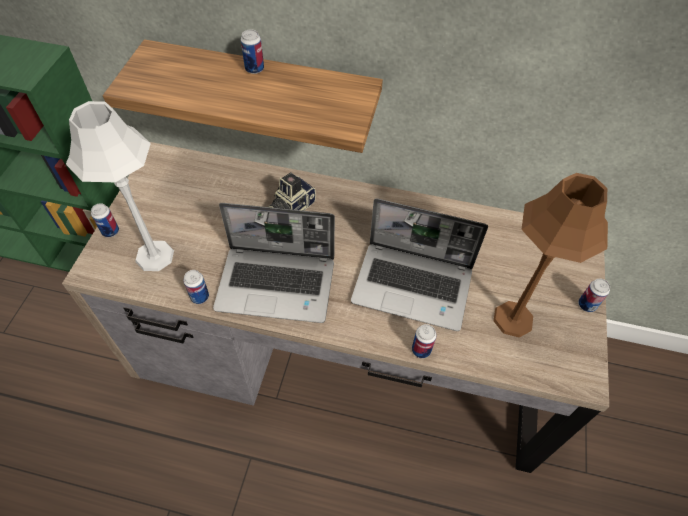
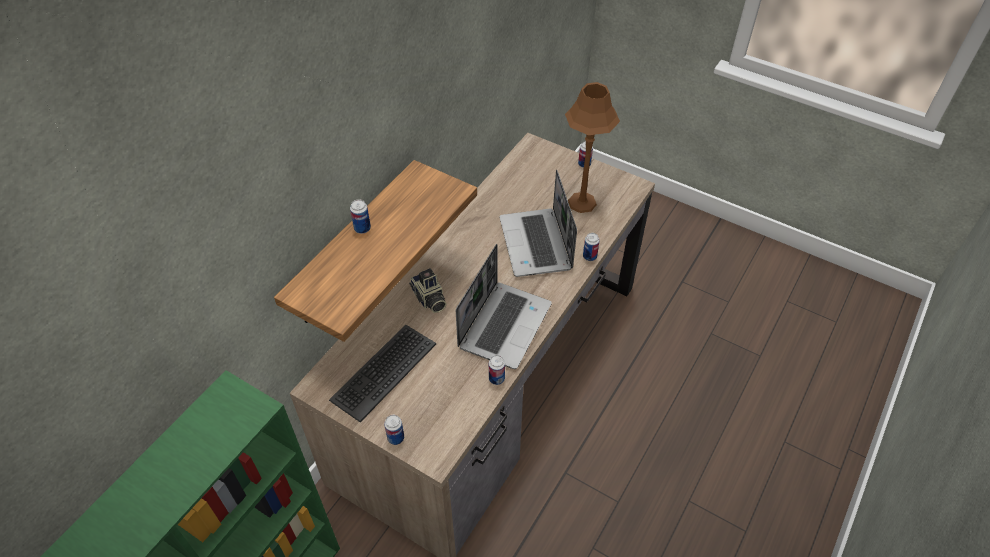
camera: 70 degrees left, 5 degrees down
(154, 256) = (440, 406): grey table lamp -> none
(187, 198) = (383, 371): none -> keyboard
(414, 286) = (537, 244): laptop -> laptop turned 135 degrees clockwise

